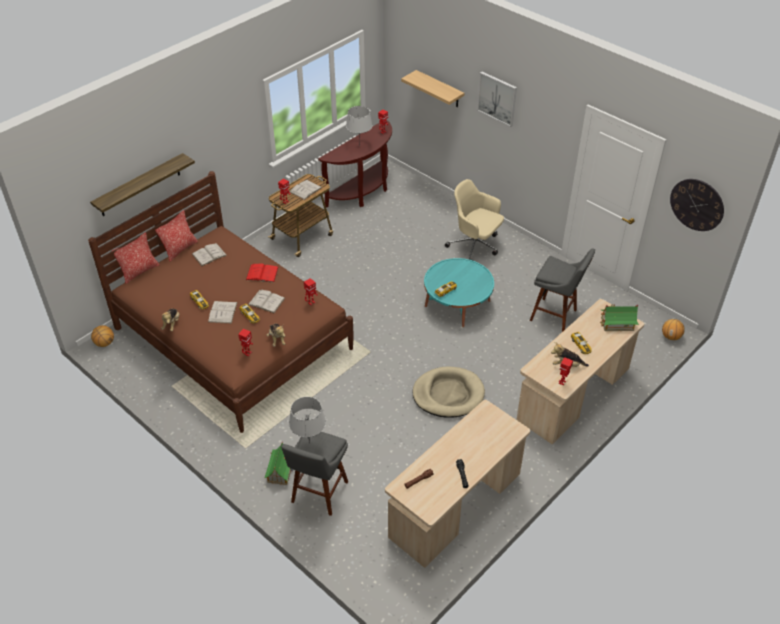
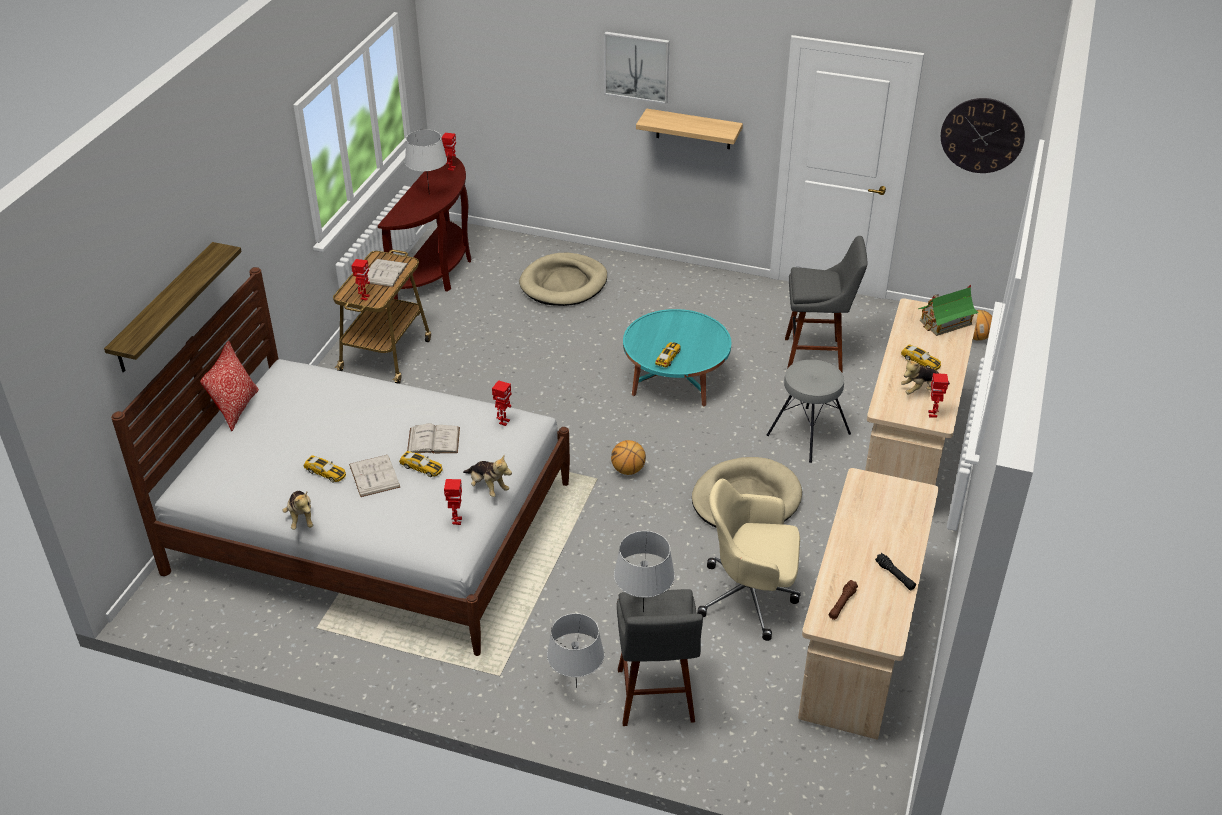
camera: 25 degrees left, 5 degrees down
(104, 343) = (157, 602): basketball -> basketball (628, 470)
(139, 271) = (188, 460): pillow -> none
(209, 254) = (293, 402): white book -> none
(233, 338) = (373, 526): brown bed -> white bed
(262, 273) = (398, 404): red book -> none
(280, 470) = (576, 687): toy house -> grey table lamp
(431, 221) = (564, 283): none -> beige dog bed
(439, 89) = (531, 80): shelf -> shelf (693, 129)
(475, 246) = (648, 298): beige office chair -> beige office chair (750, 597)
(514, 365) = (807, 434): none -> grey stool

